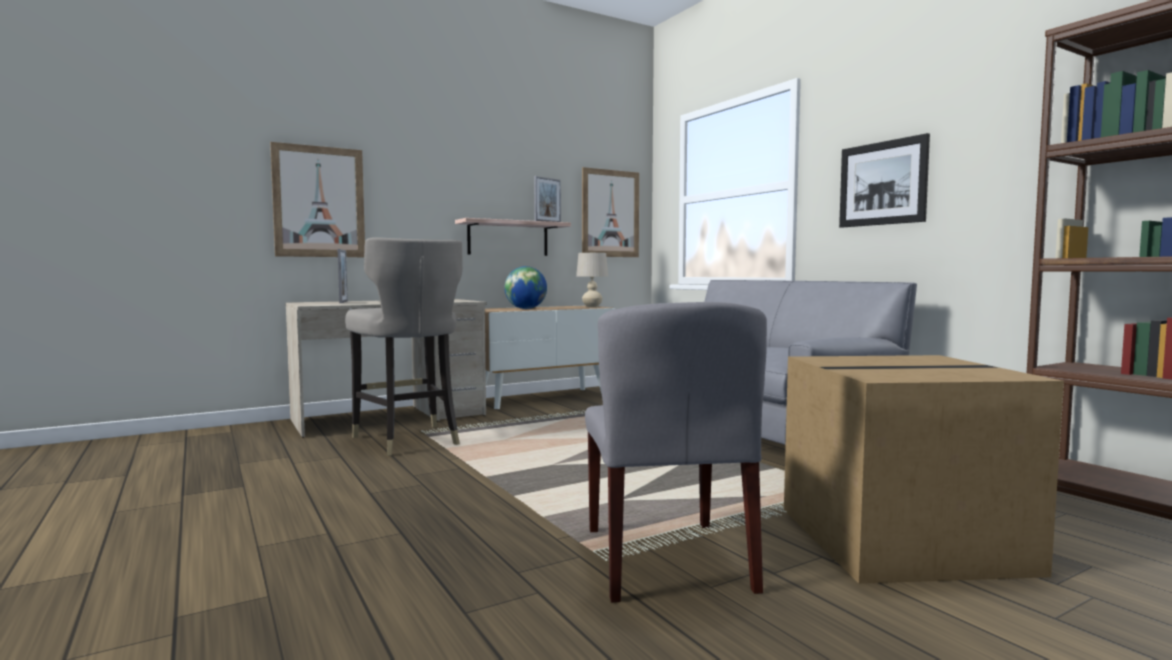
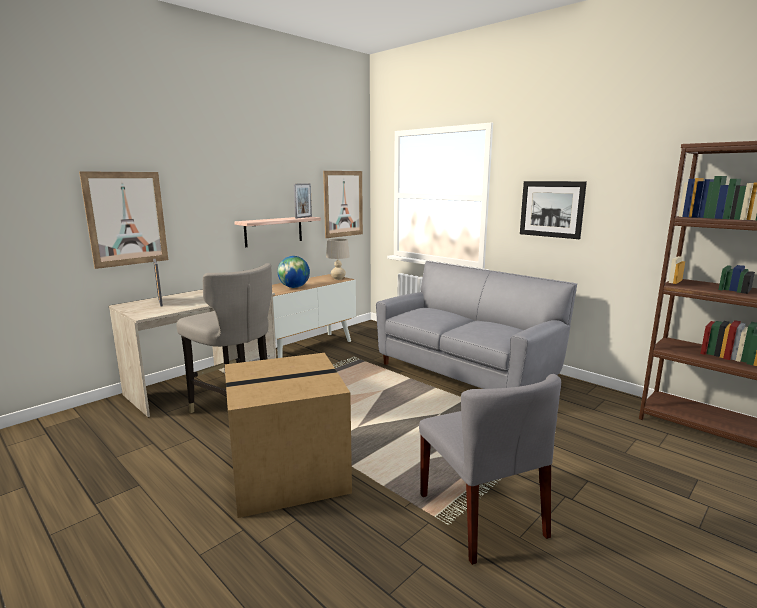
camera: 15 degrees left, 10 degrees up
(899, 540) = (598, 473): cardboard box -> cardboard box (287, 473)

